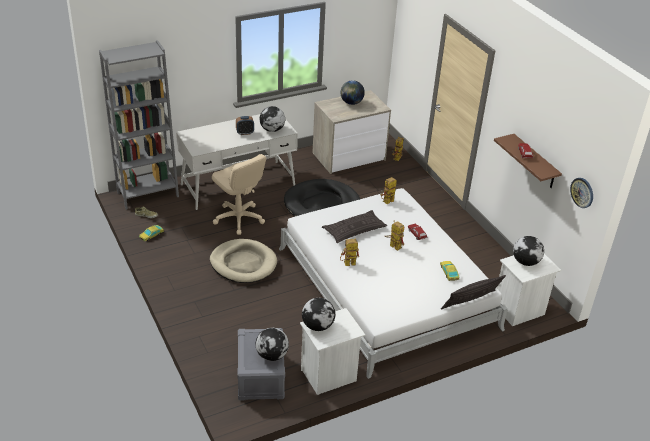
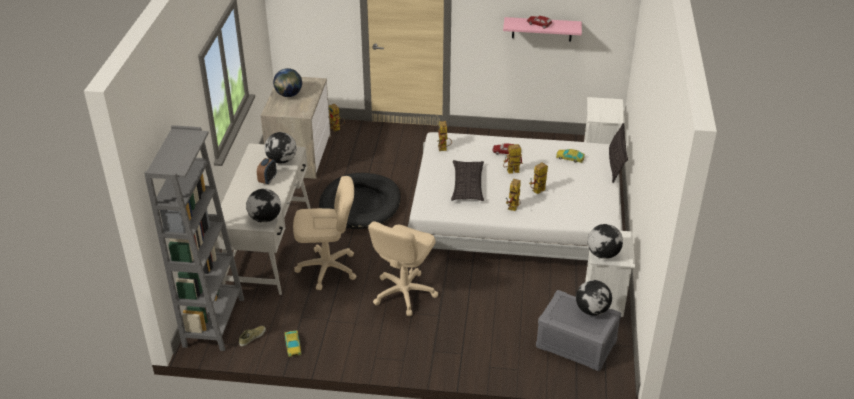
camera: 55 degrees left, 0 degrees up
(243, 263) = (404, 293): beige dog bed -> beige office chair
(381, 269) = (537, 192): none -> toy robot
(526, 262) = (600, 110): globe -> globe (265, 218)
(535, 162) = (542, 29): brown shelf -> pink shelf
(582, 192) = (612, 24): wall clock -> none

